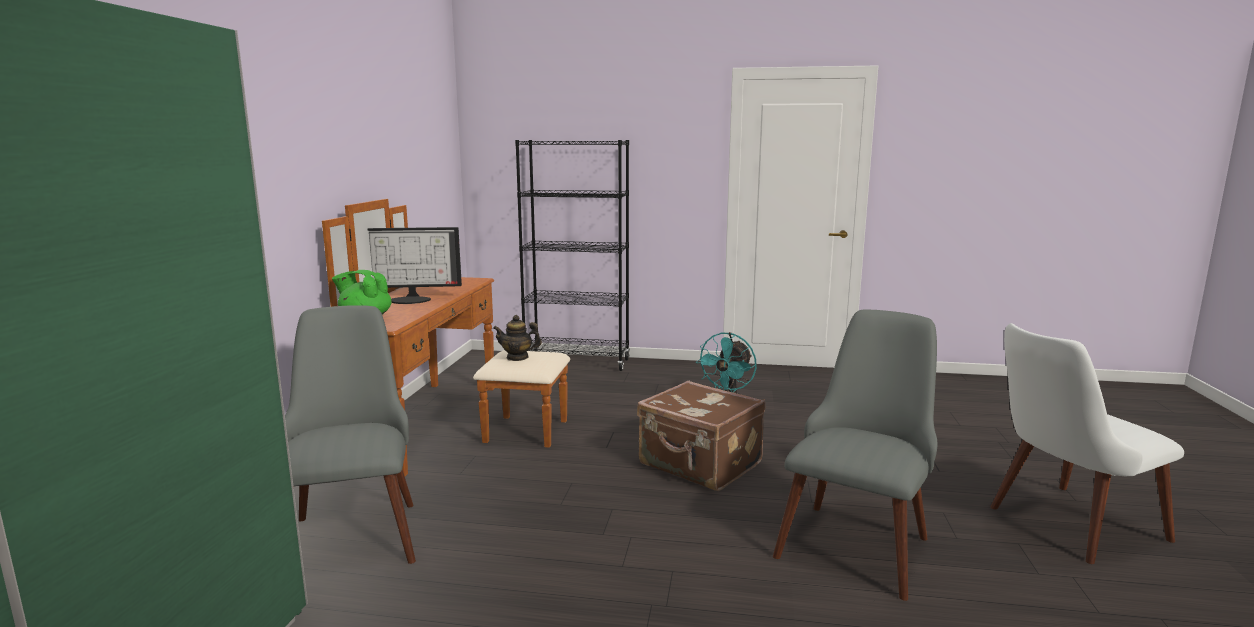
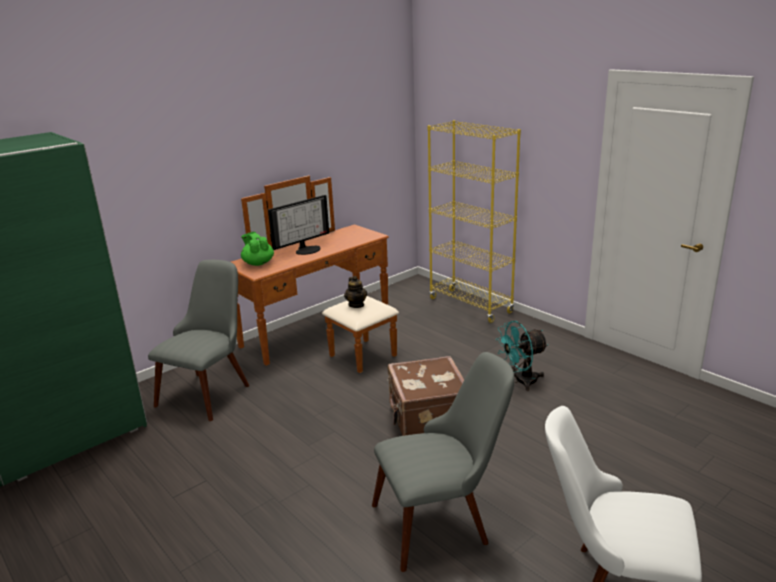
camera: 40 degrees right, 10 degrees up
(411, 299) = (307, 249): monitor -> monitor turned 75 degrees counterclockwise
(517, 357) = (356, 305): teapot -> teapot turned 150 degrees counterclockwise
(577, 363) = (470, 305): black bookcase -> yellow bookcase

